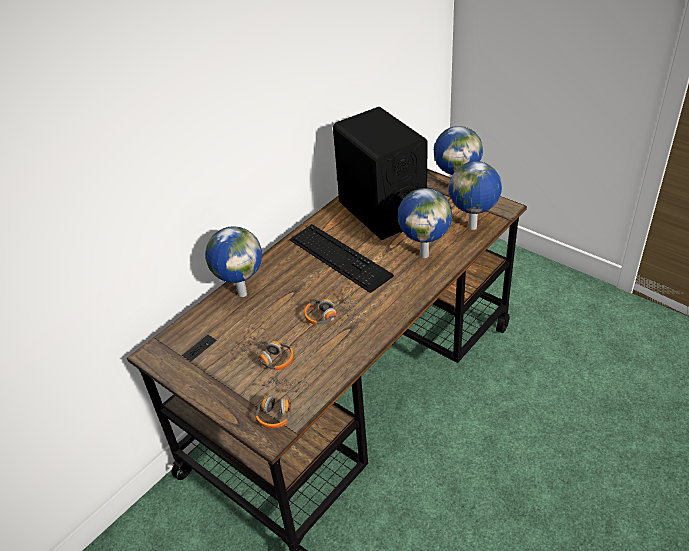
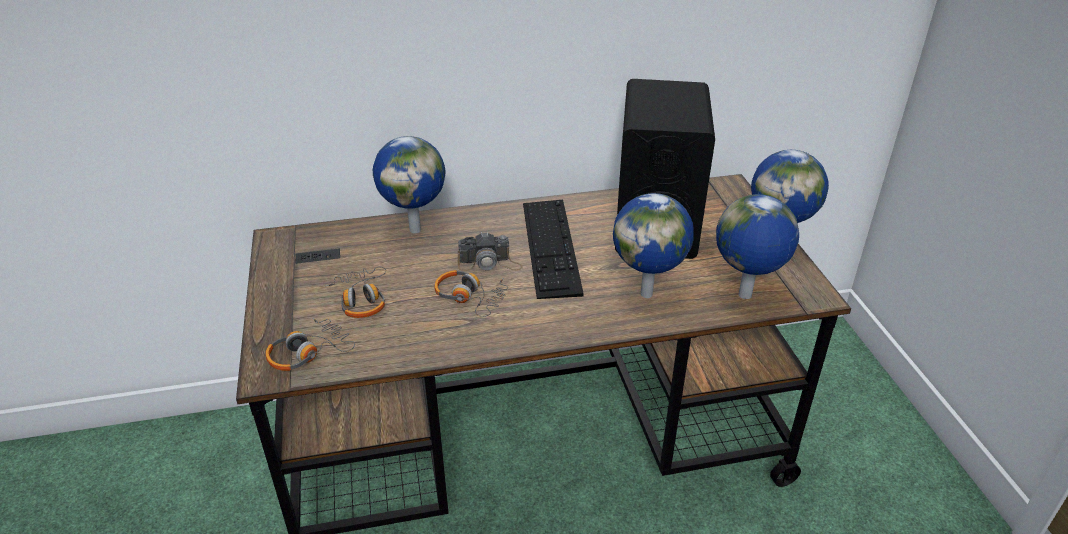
camera: 35 degrees right, 5 degrees down
(317, 288) = (489, 263): none -> camera

